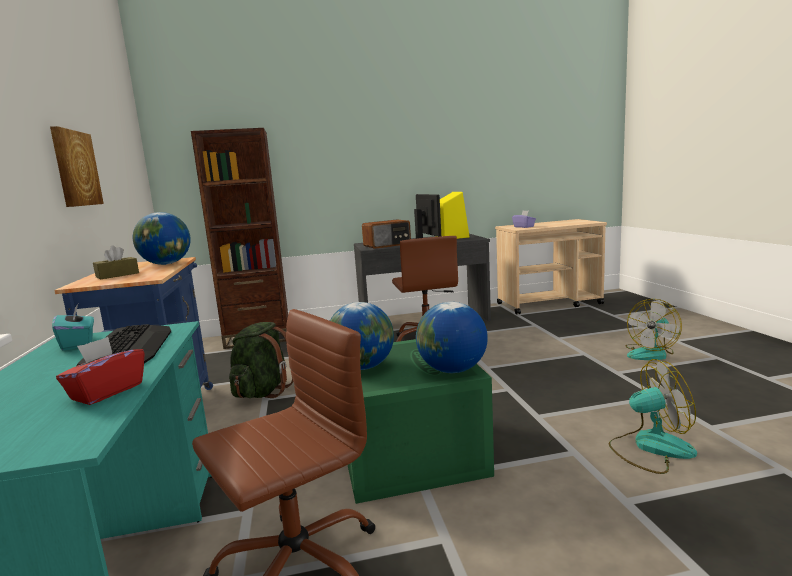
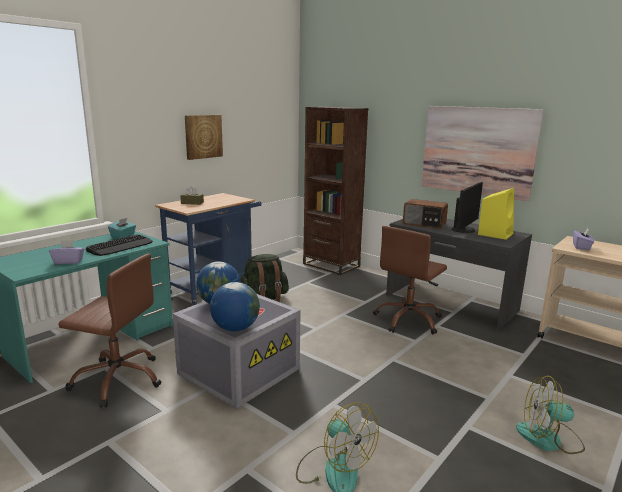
camera: 50 degrees right, 5 degrees up
(107, 392) = (68, 261): red tissue box -> purple tissue box
(166, 264) = (227, 201): globe -> none
(403, 165) = (477, 151): none -> picture
(407, 451) = (239, 369): green storage box -> grey storage box

